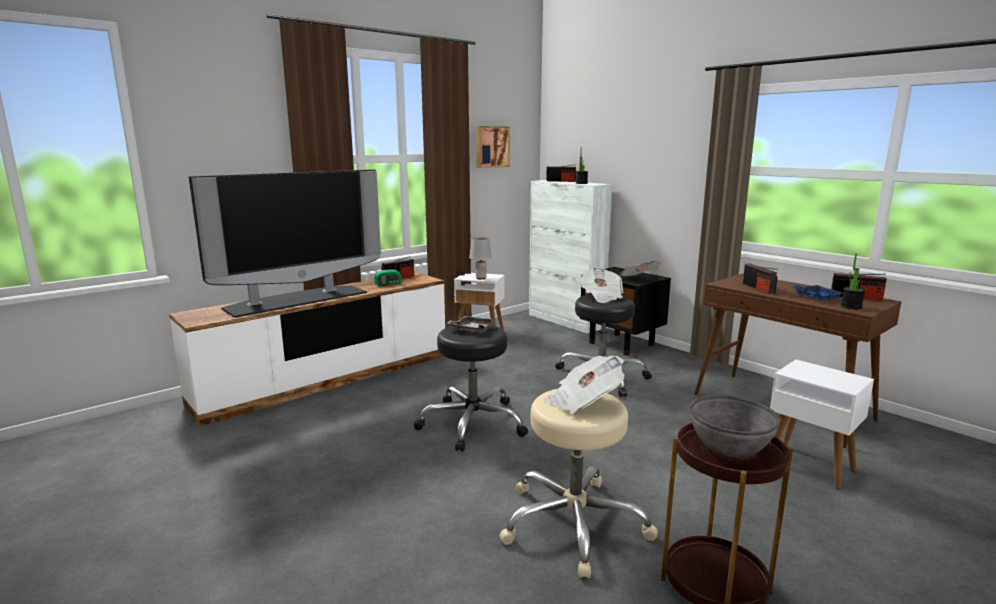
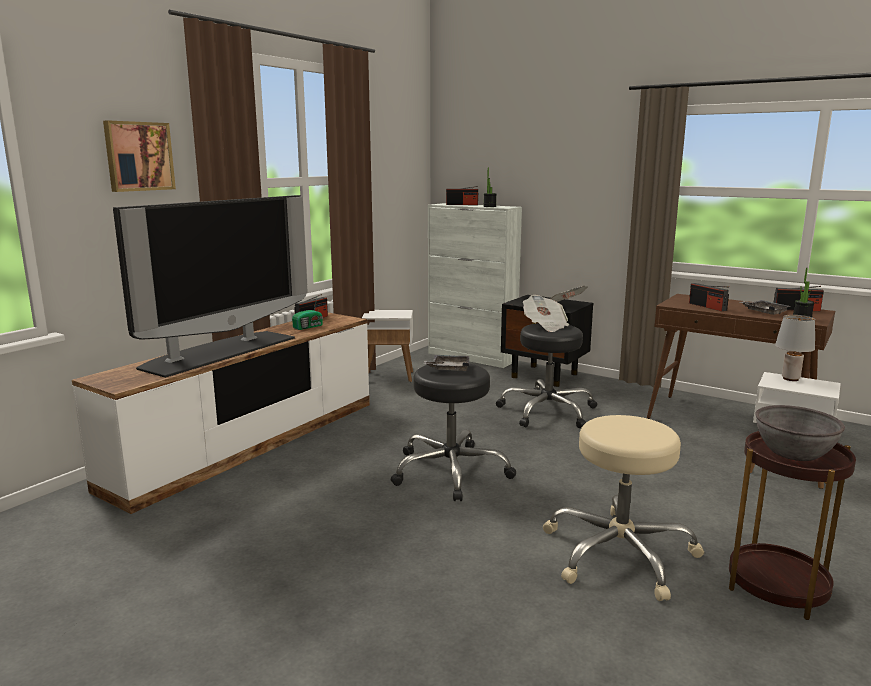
camera: 15 degrees left, 0 degrees up
(480, 278) = (391, 315): grey table lamp -> grey table lamp (790, 379)
(491, 147) = (387, 167): picture -> picture (138, 156)
(583, 402) = (632, 428): newspaper -> none
(815, 297) = (764, 312): blue tray -> grey tray

